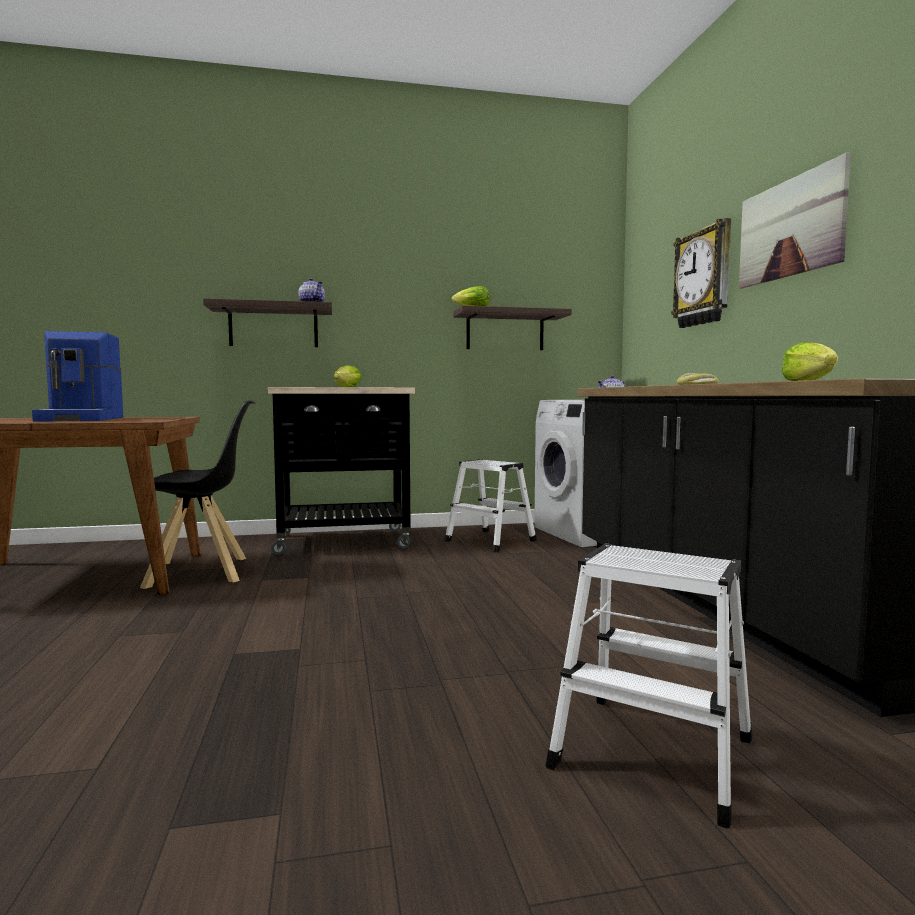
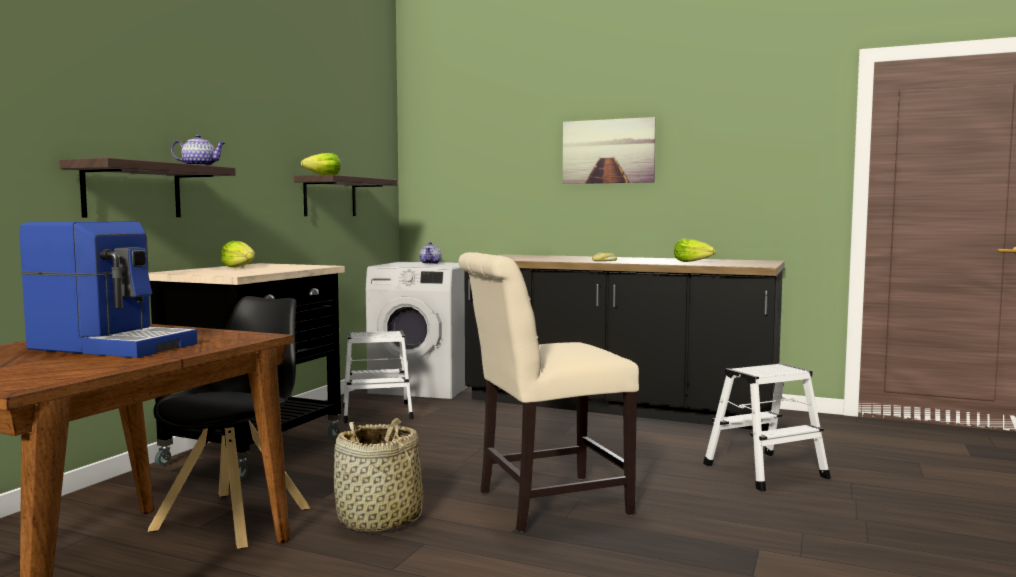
camera: 55 degrees left, 0 degrees up
(227, 605) = (380, 520): none -> basket
(327, 647) = (543, 503): none -> beige chair
(704, 277) = (518, 168): wall clock -> none

